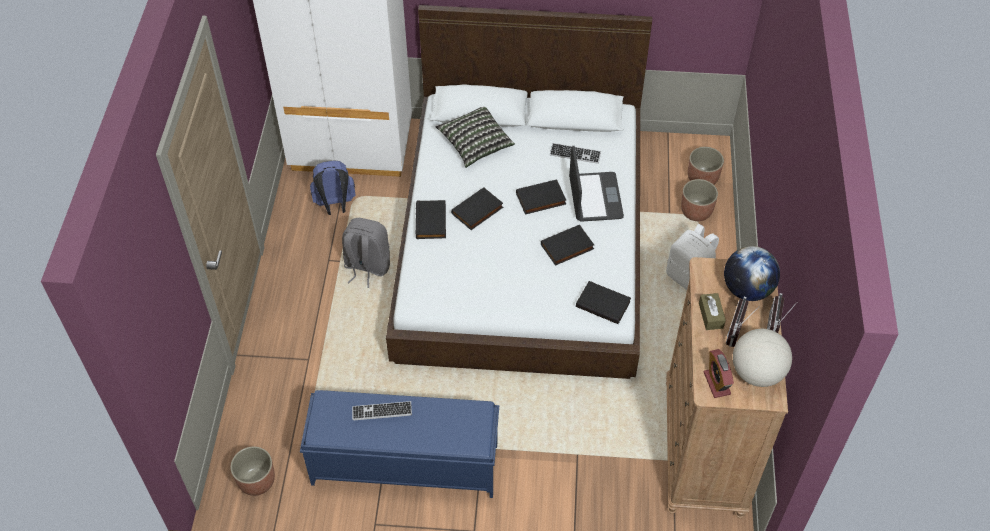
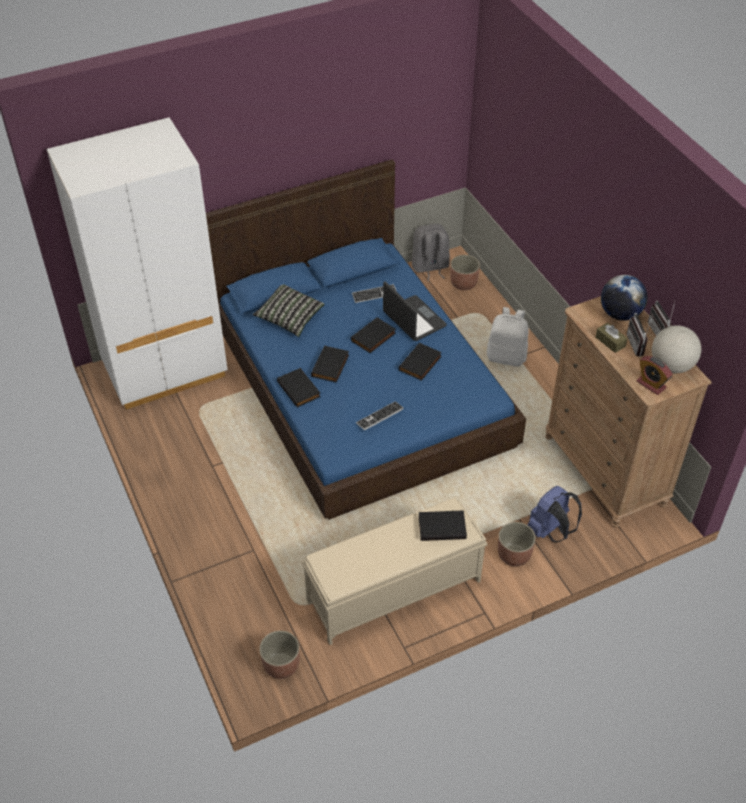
camera: 30 degrees left, 5 degrees down
(335, 205) = (185, 421): blue backpack -> blue backpack (550, 531)
(367, 267) = (249, 457): grey backpack -> grey backpack (430, 268)
(382, 411) = (373, 546): keyboard -> keyboard (379, 416)
(403, 464) = (392, 591): blue bench -> beige bench
(522, 240) = (361, 383): white bed -> blue bed
(603, 303) = (478, 392): black book -> black book (442, 526)
(696, 211) = (476, 308): planter -> planter (513, 555)

